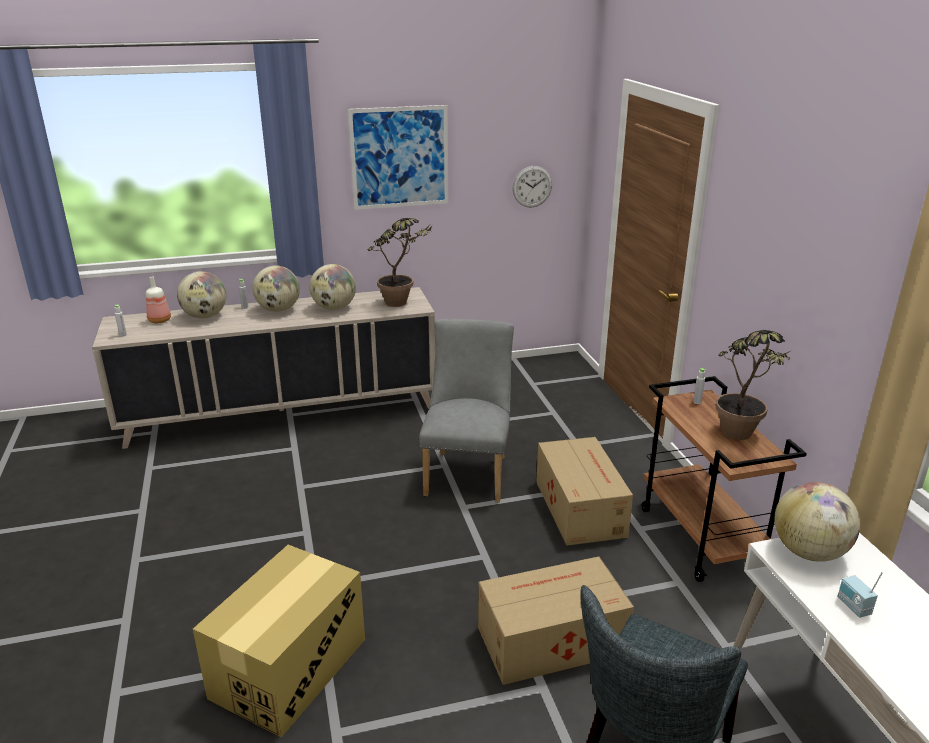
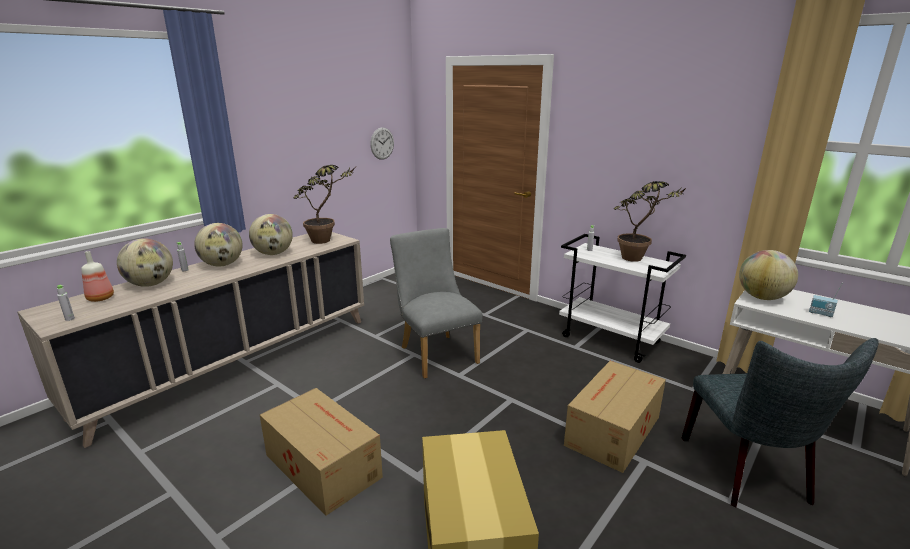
camera: 35 degrees left, 5 degrees down
(399, 157) = (292, 123): picture -> none
(580, 507) = (529, 348): cardboard box -> cardboard box (322, 464)
(703, 538) = (611, 339): brown cart -> white cart

